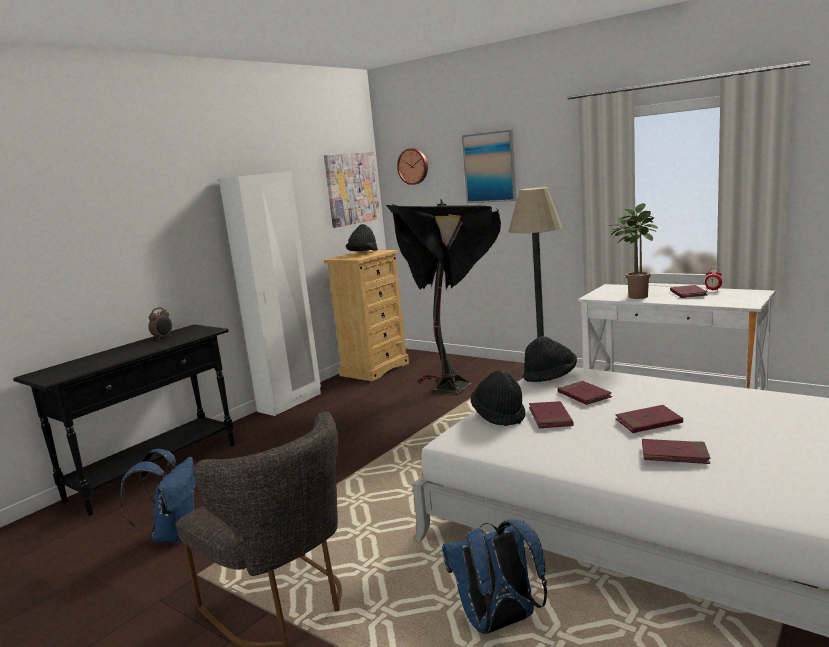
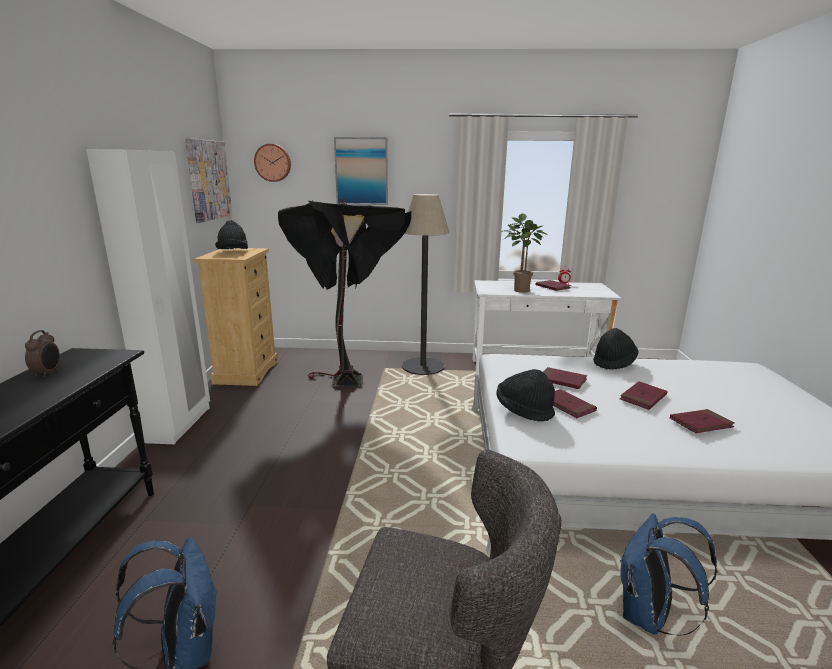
camera: 35 degrees left, 5 degrees up
(550, 377) = (508, 366): black hat -> black hat (613, 363)

